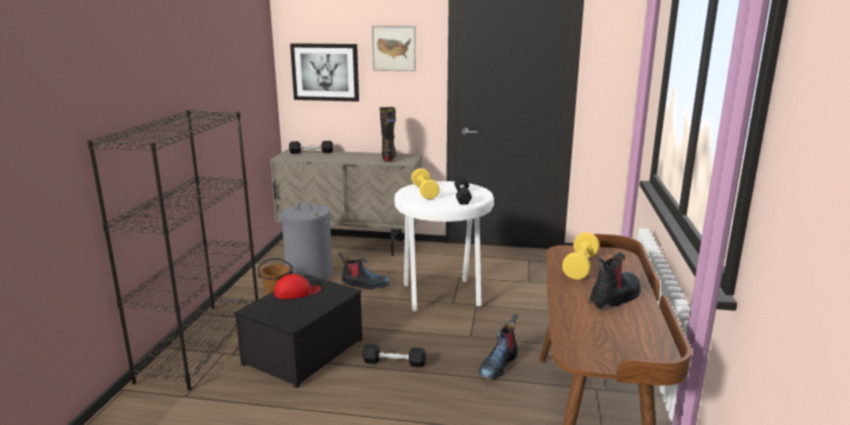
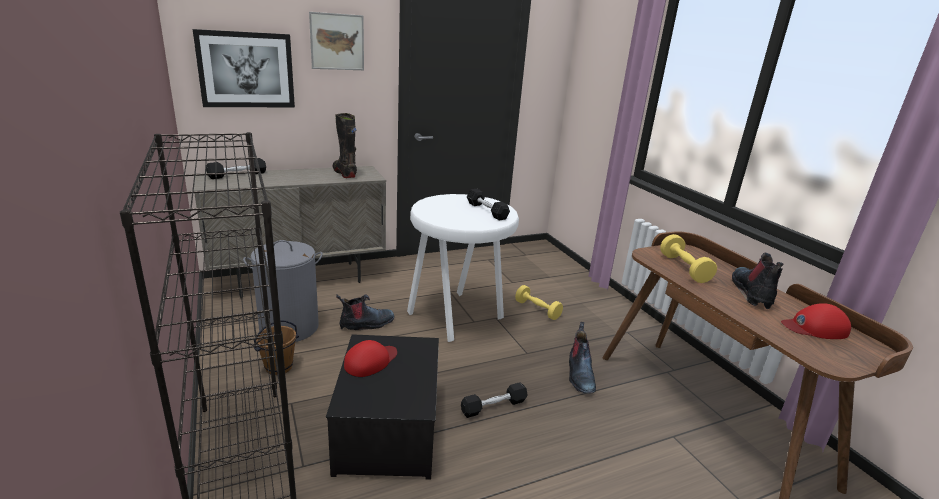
camera: 35 degrees left, 5 degrees up
(425, 192) = (444, 211): yellow dumbbell -> yellow dumbbell (537, 310)
(624, 333) = (814, 328): none -> red cap

